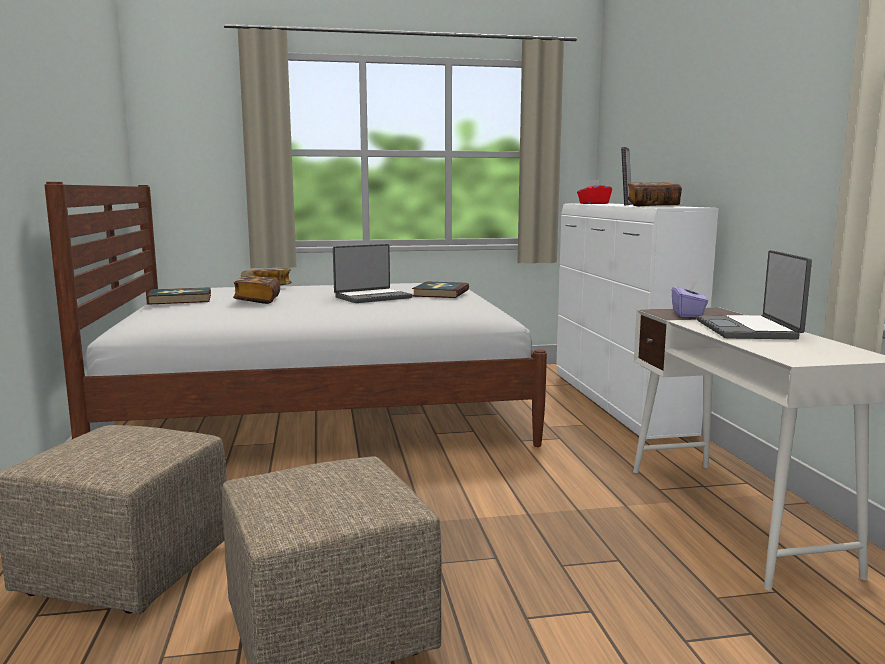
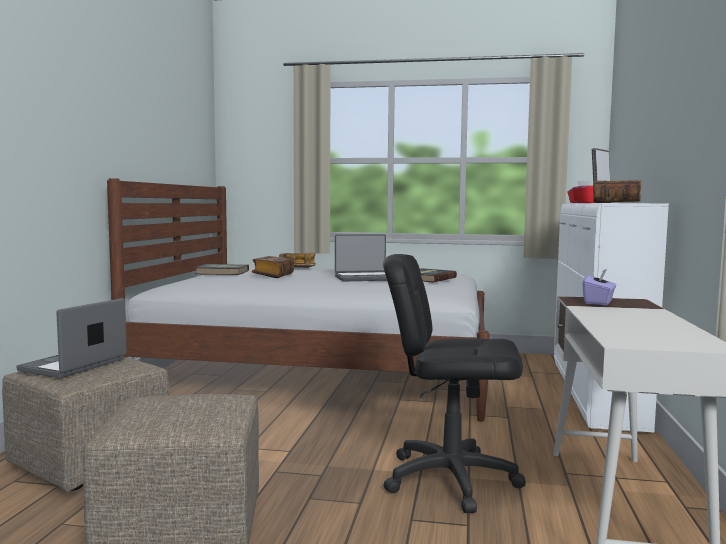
camera: 20 degrees right, 5 degrees down
(561, 514) = (450, 479): none -> black office chair
(748, 329) = (632, 317): laptop -> laptop (75, 365)

